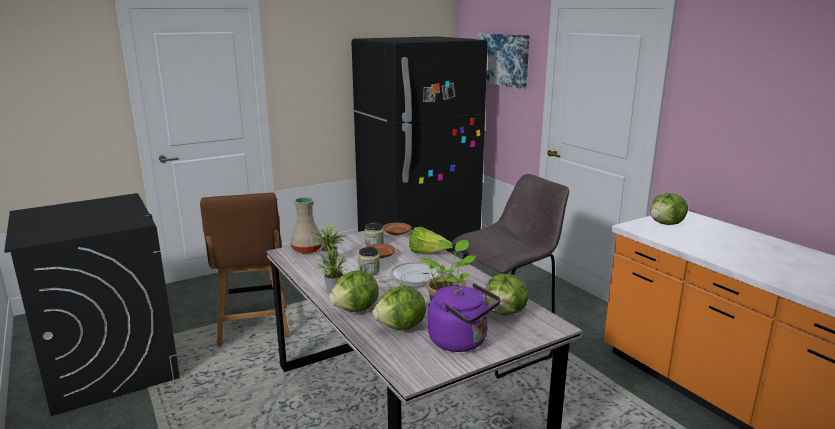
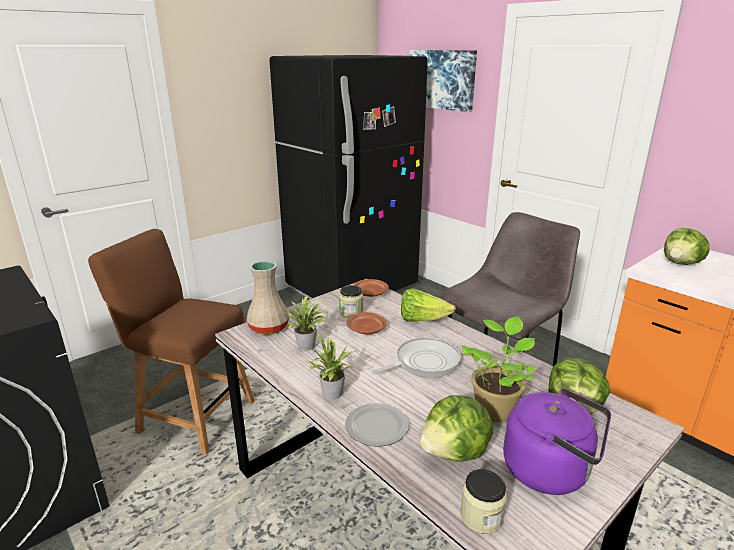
camera: 10 degrees left, 5 degrees up
(254, 328) = (192, 415): brown chair -> brown chair turned 135 degrees clockwise
(356, 310) = (378, 426): lettuce -> plate
(369, 271) = (364, 356): jar -> jar (481, 516)

